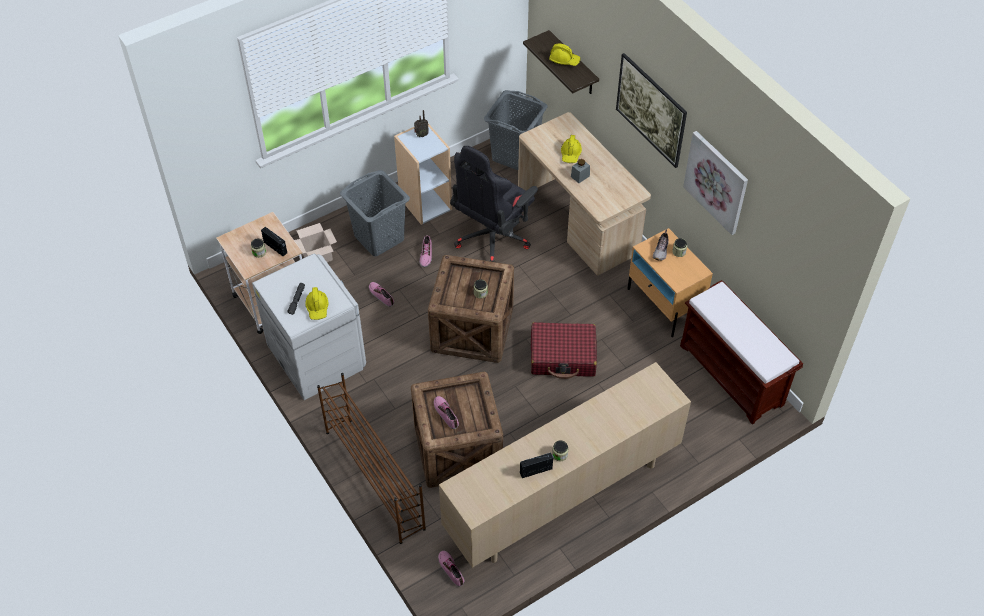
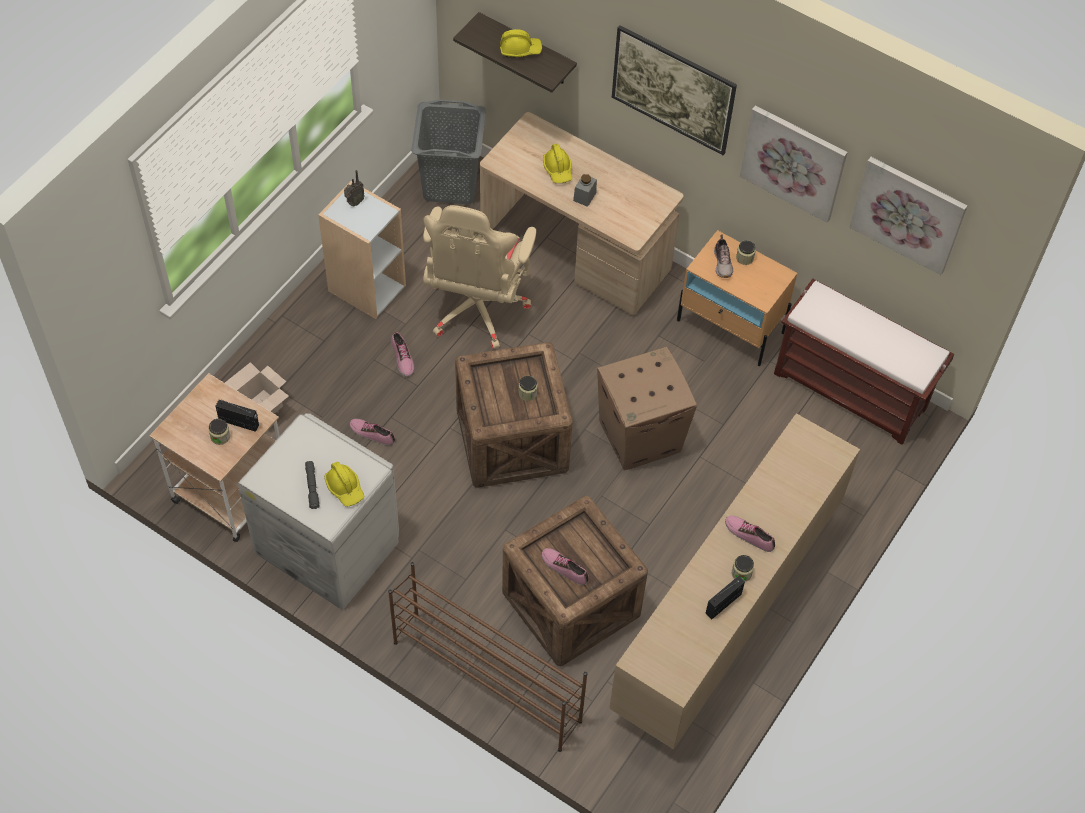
camera: 25 degrees left, 5 degrees up
(379, 237) = (329, 354): grey laundry basket -> none
(451, 569) = (638, 759): shoe -> shoe (749, 535)
(492, 237) = (477, 307): black office chair -> beige office chair
(563, 356) = (641, 436): red suitcase -> cardboard box
(782, 239) = (908, 214): none -> picture

